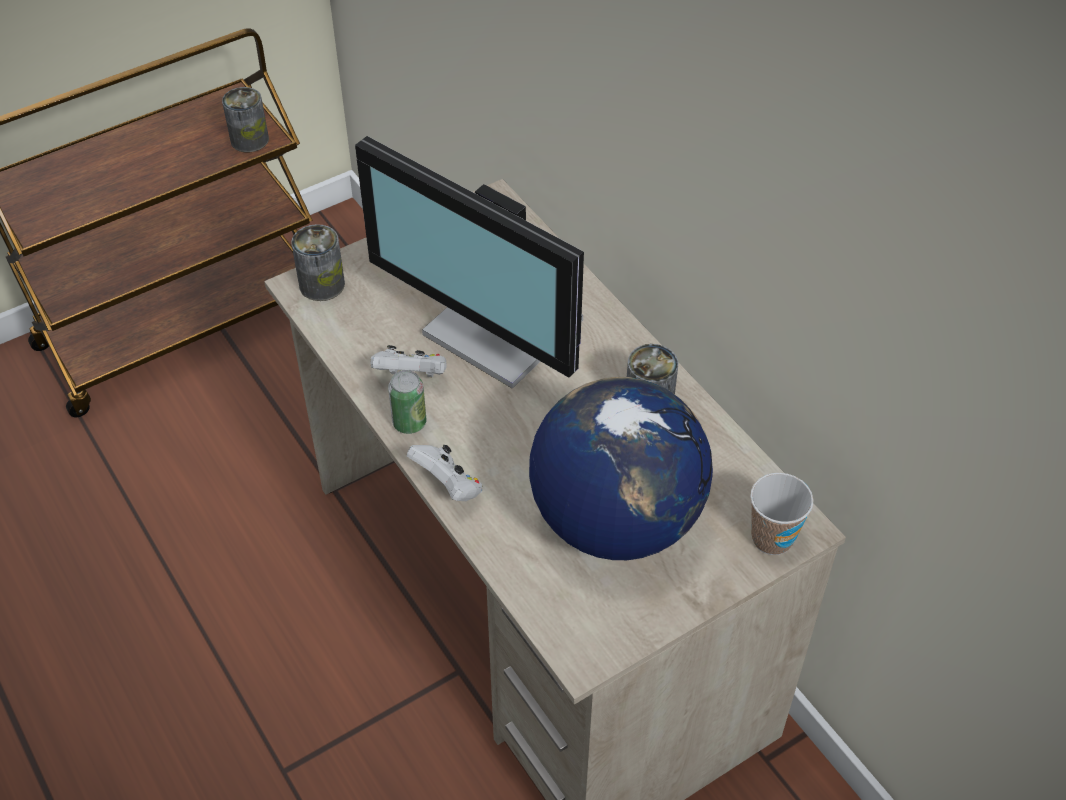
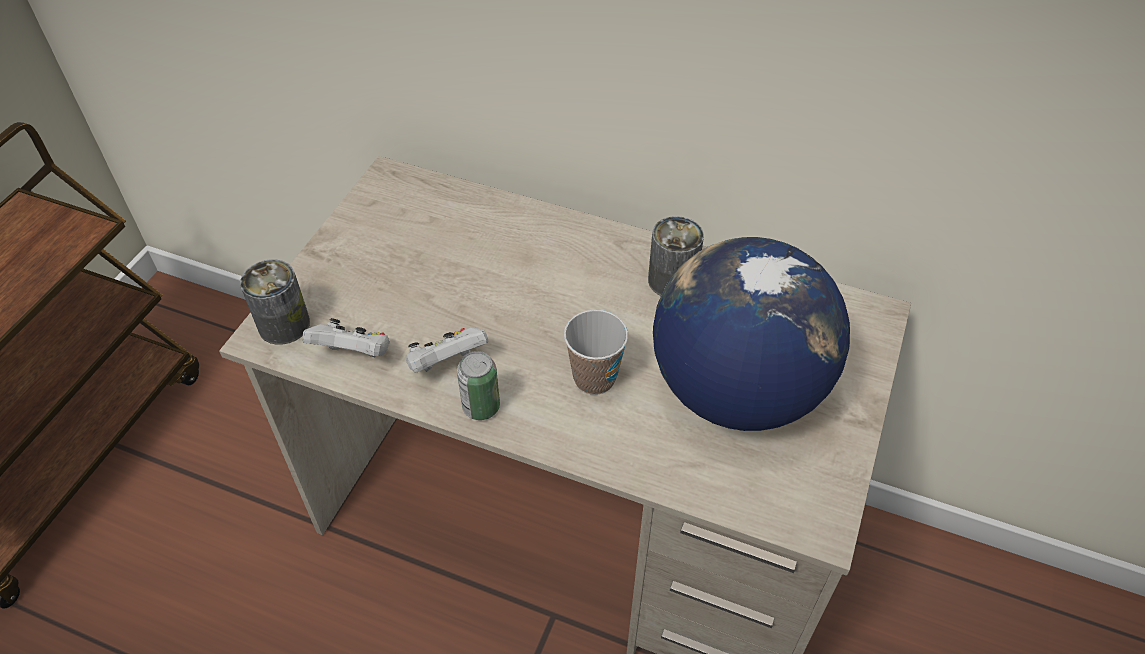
camera: 35 degrees left, 0 degrees up
(249, 140) = (70, 239): can -> none
(448, 486) = (569, 444): white game controller -> white game controller (354, 354)
(500, 332) = (493, 284): monitor -> none
(772, 538) = (864, 334): cup -> cup (594, 378)

